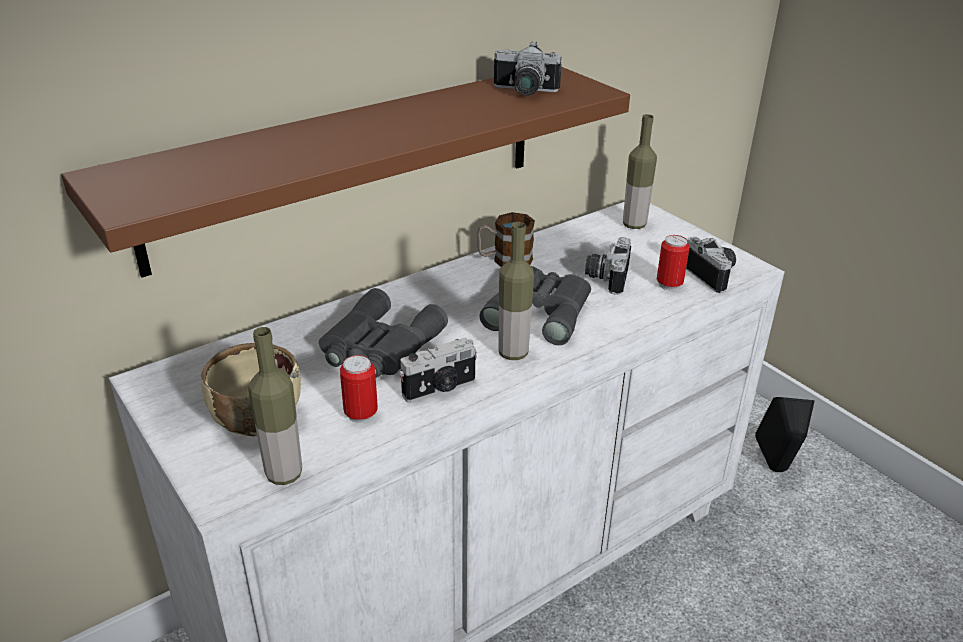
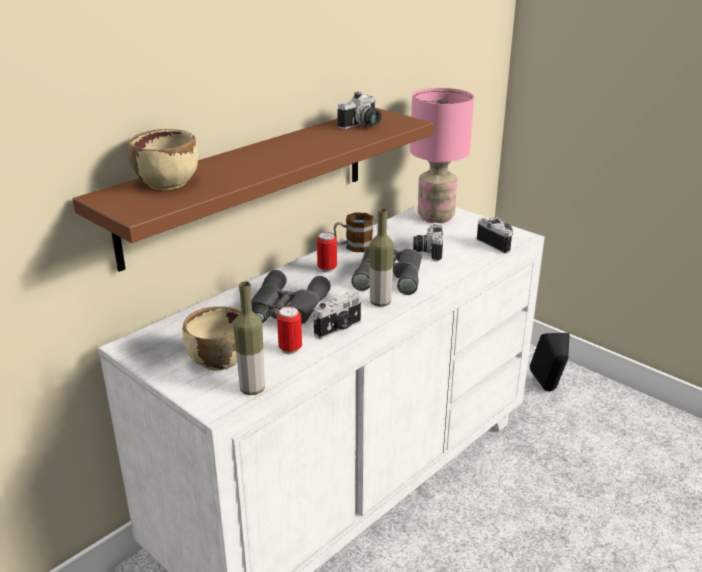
camera: 10 degrees left, 5 degrees down
(202, 161) = (168, 183): none -> beige bowl
(524, 92) = (363, 126): camera -> camera turned 45 degrees counterclockwise
(634, 225) = (435, 217): bottle -> pink table lamp
(669, 285) = (471, 251): can -> can (327, 269)

